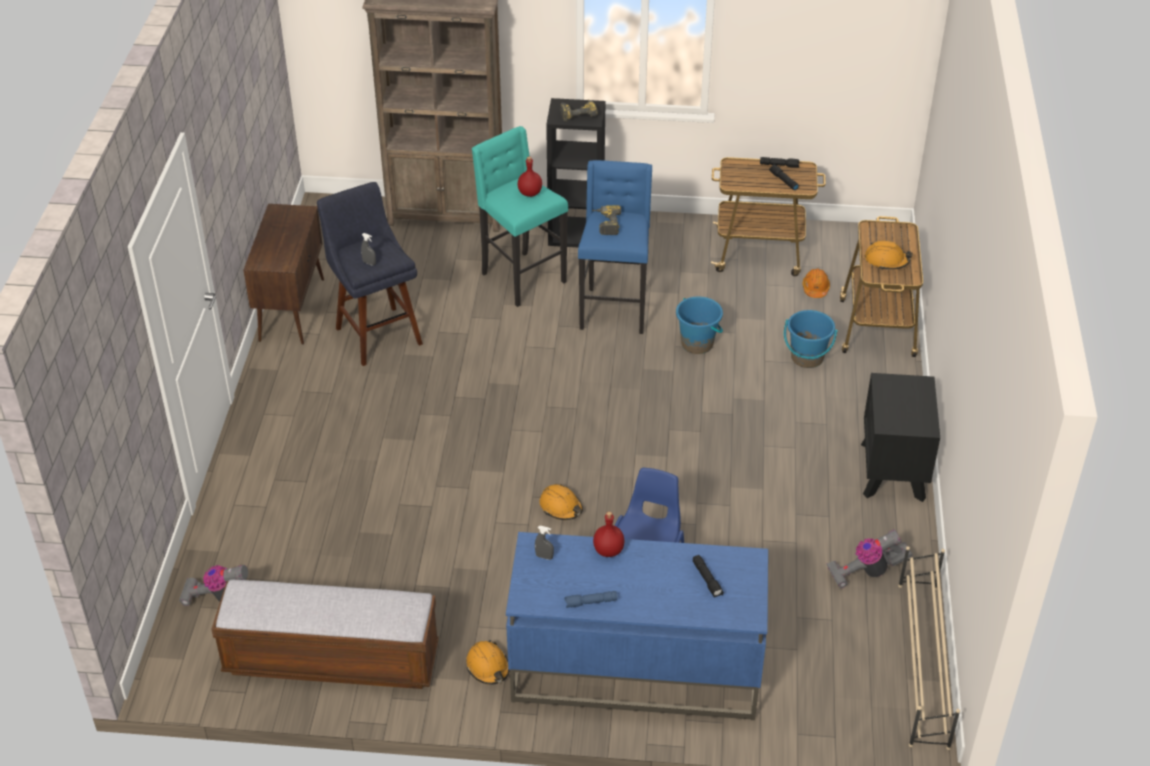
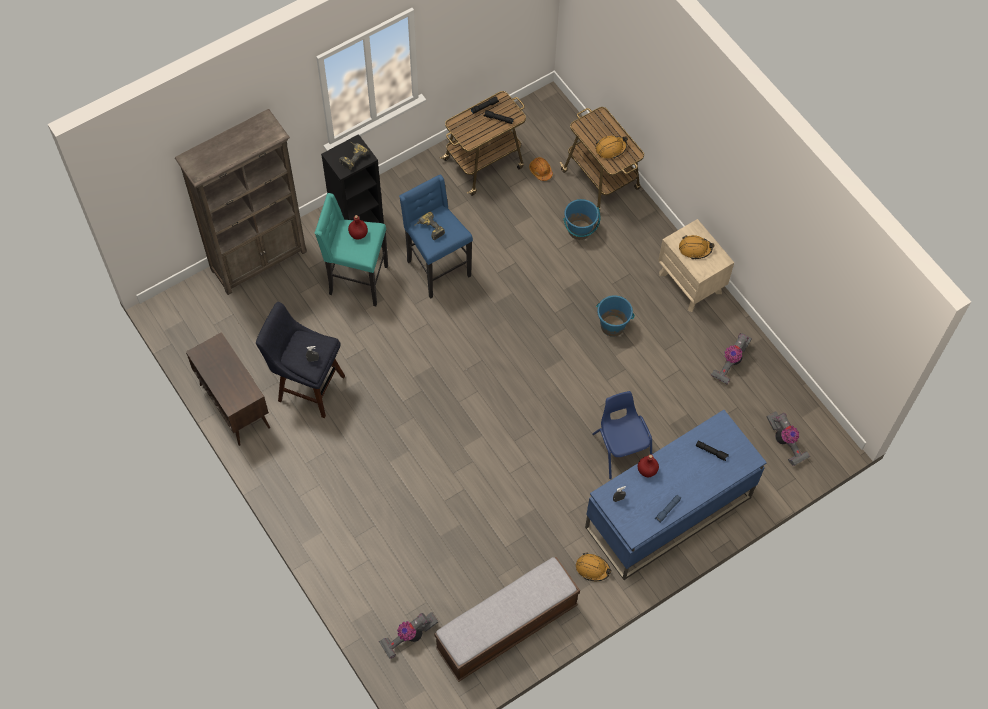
camera: 40 degrees left, 20 degrees up
(561, 507) = (536, 436): orange hard hat -> orange hard hat (695, 249)
(697, 344) = (509, 262): blue bucket -> blue bucket (612, 326)
(858, 691) = (785, 442): none -> vacuum cleaner
(893, 471) = (691, 283): black nightstand -> beige nightstand
(922, 664) = (802, 402): beige shoe rack -> none

